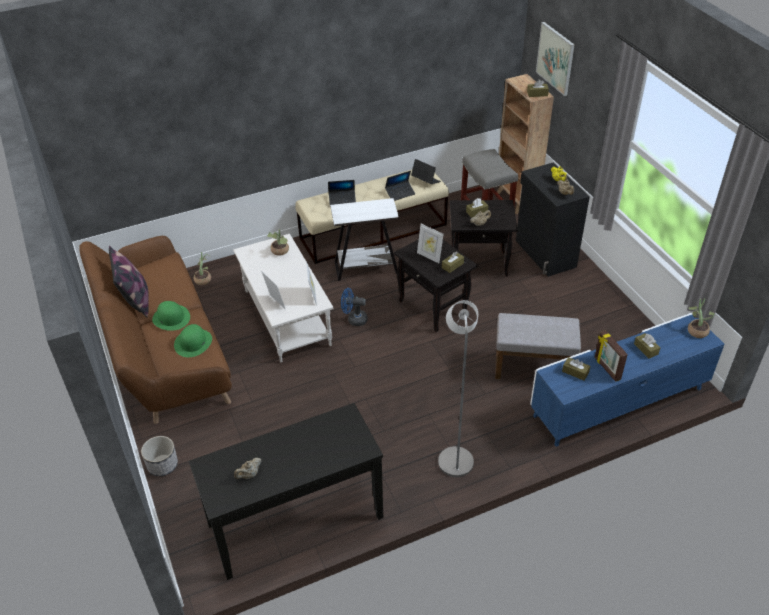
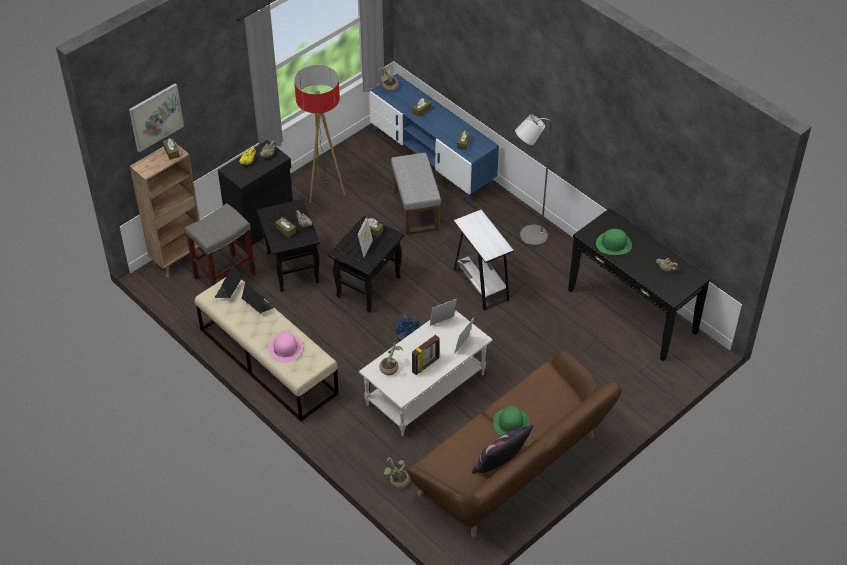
camera: 110 degrees left, 5 degrees up
(162, 465) = (630, 412): planter -> none
(193, 342) = (532, 393): green hat -> green hat (613, 244)
(342, 200) = (285, 348): laptop -> pink hat
(366, 268) = (329, 350): white side table -> white side table (481, 284)
(581, 304) = (324, 191): none -> floor lamp
(606, 369) = (452, 128): picture frame -> picture frame (426, 365)

